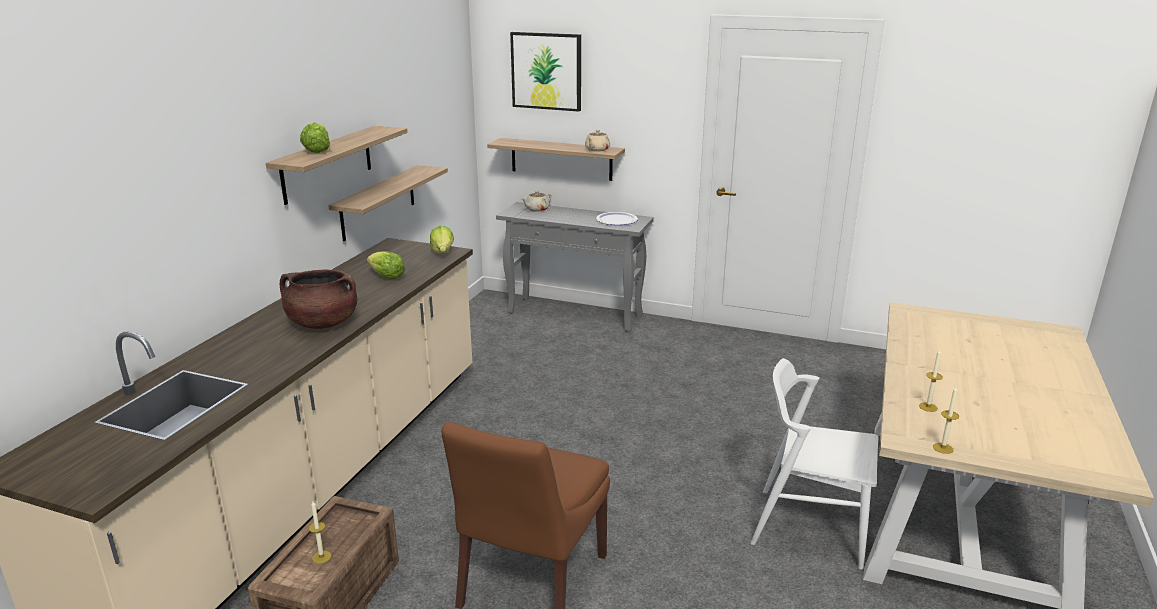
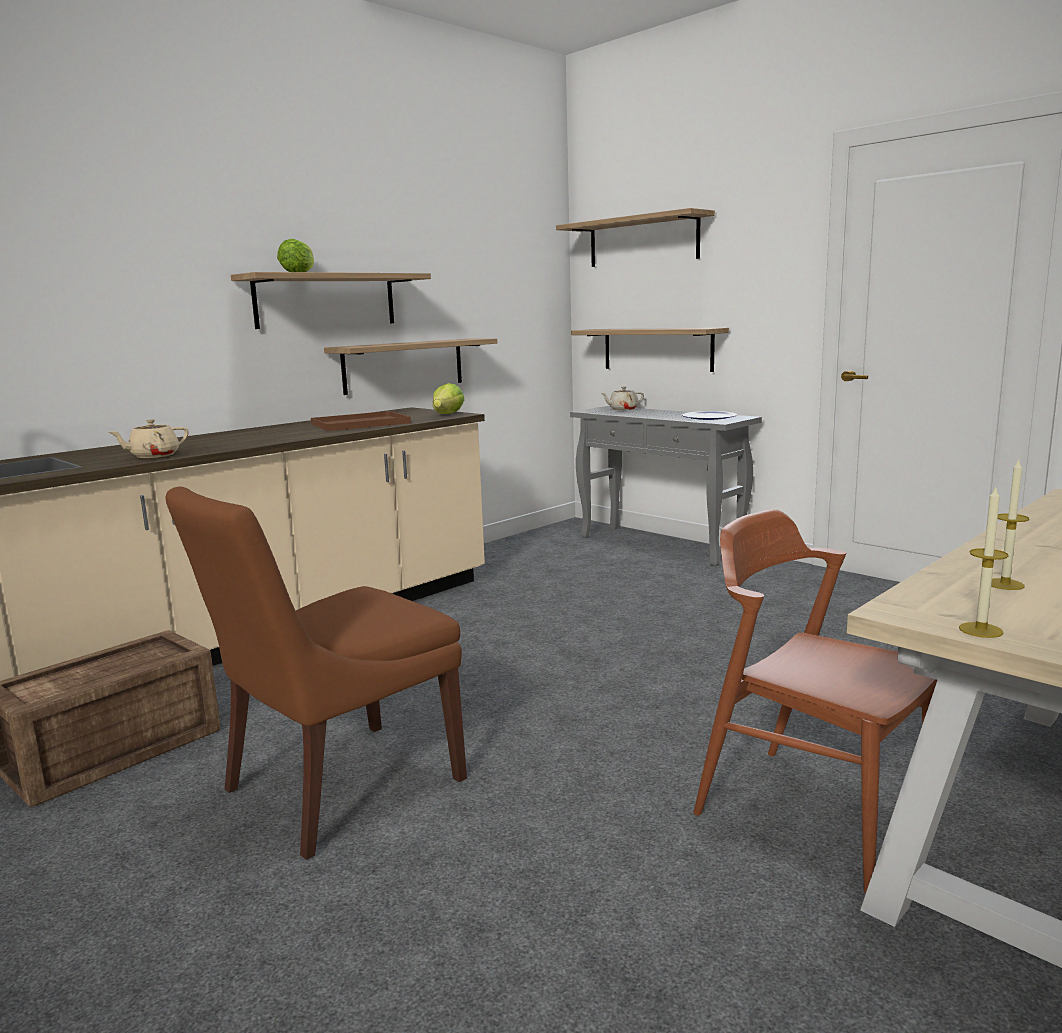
camera: 25 degrees right, 10 degrees down
(321, 557) = (84, 678): candle -> none
(322, 323) = (235, 442): brown cooking pot -> none
(386, 277) = (359, 424): lettuce -> brown tray
(546, 71) = (643, 241): picture -> shelf
(597, 150) = (690, 328): beige teapot -> beige teapot (153, 456)
(809, 526) = (813, 813): white chair -> brown chair

